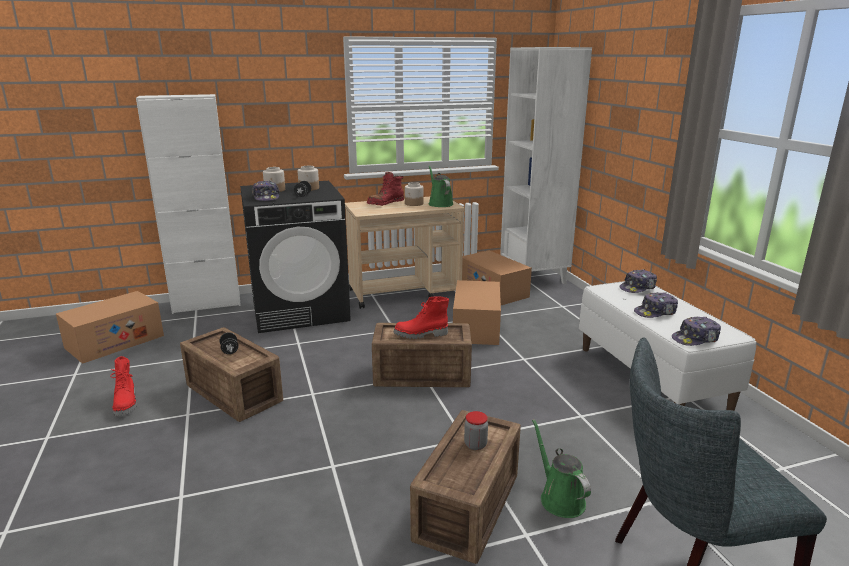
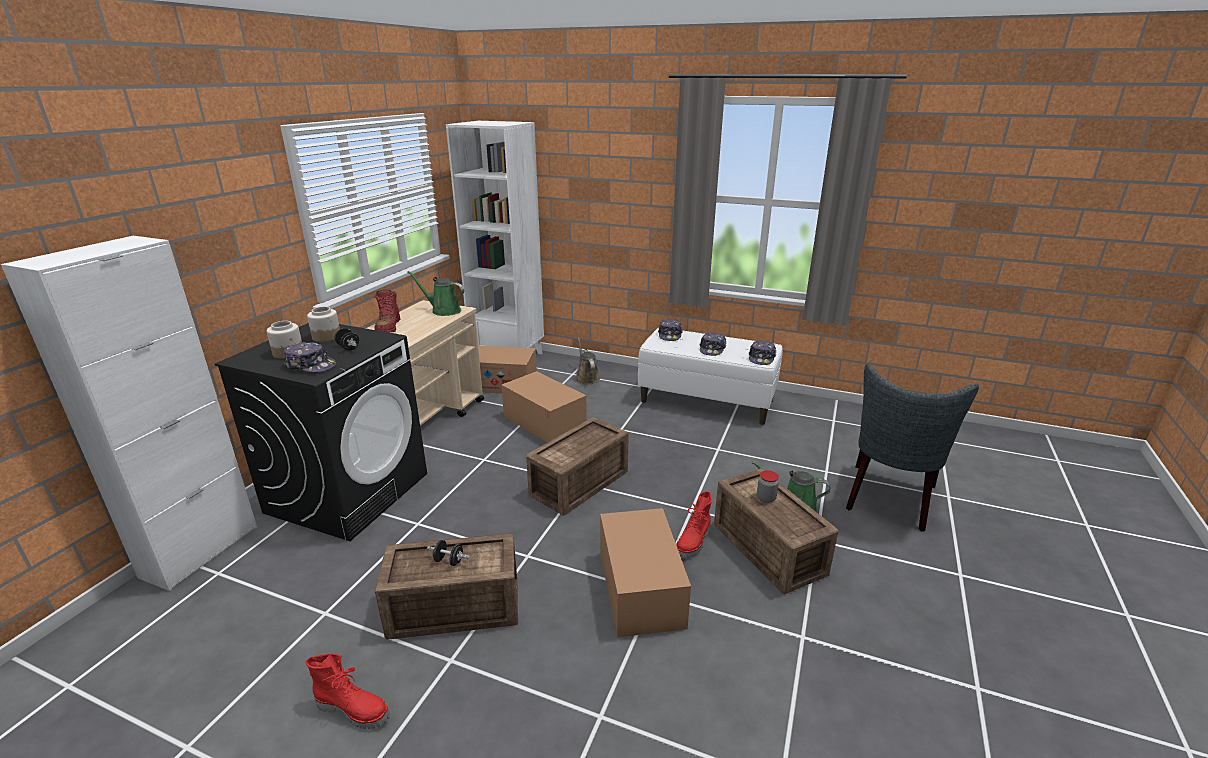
camera: 50 degrees left, 5 degrees up
(115, 341) = (154, 674): cardboard box -> cardboard box (640, 588)
(414, 204) = (419, 319): jar -> none
(421, 334) = (578, 445): red boot -> red boot (694, 542)
(569, 313) = (586, 377): none -> brown watering can

